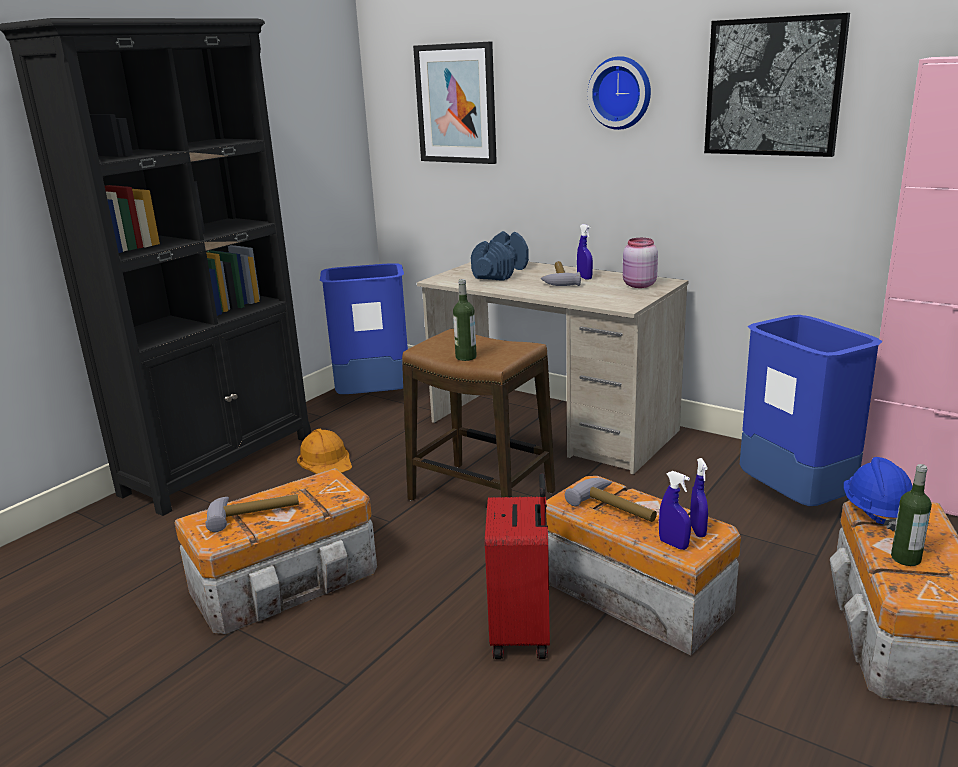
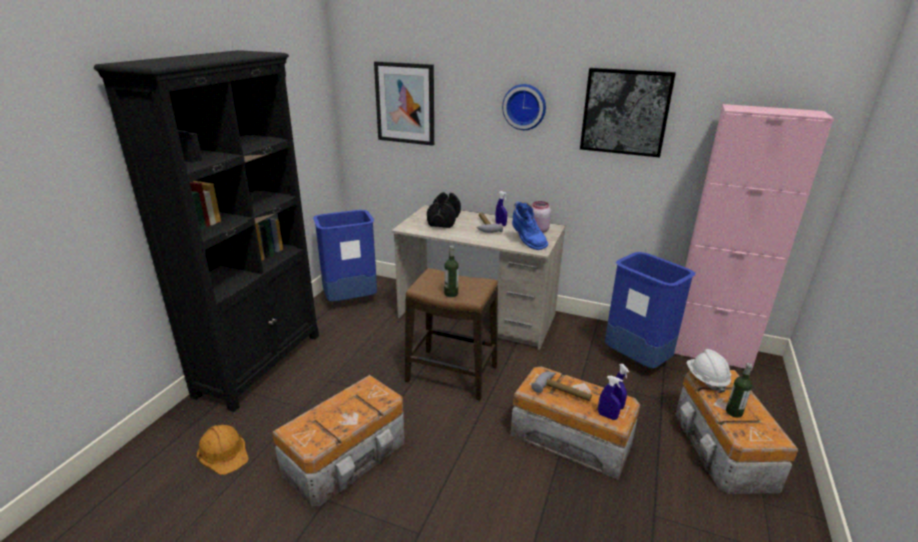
camera: 15 degrees left, 5 degrees up
(254, 513) = (329, 420): hammer -> none
(326, 460) = (336, 354): orange hard hat -> orange hard hat (224, 452)
(501, 273) = (444, 220): blue dumbbell -> black dumbbell
(523, 633) = (515, 477): red suitcase -> none
(612, 297) = (527, 242): none -> blue boot
(876, 511) = (706, 379): blue hard hat -> white hard hat

